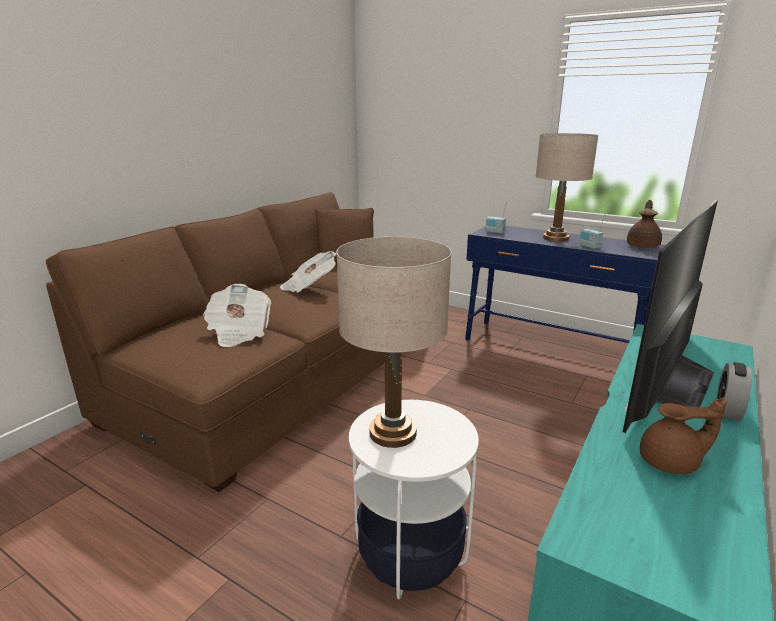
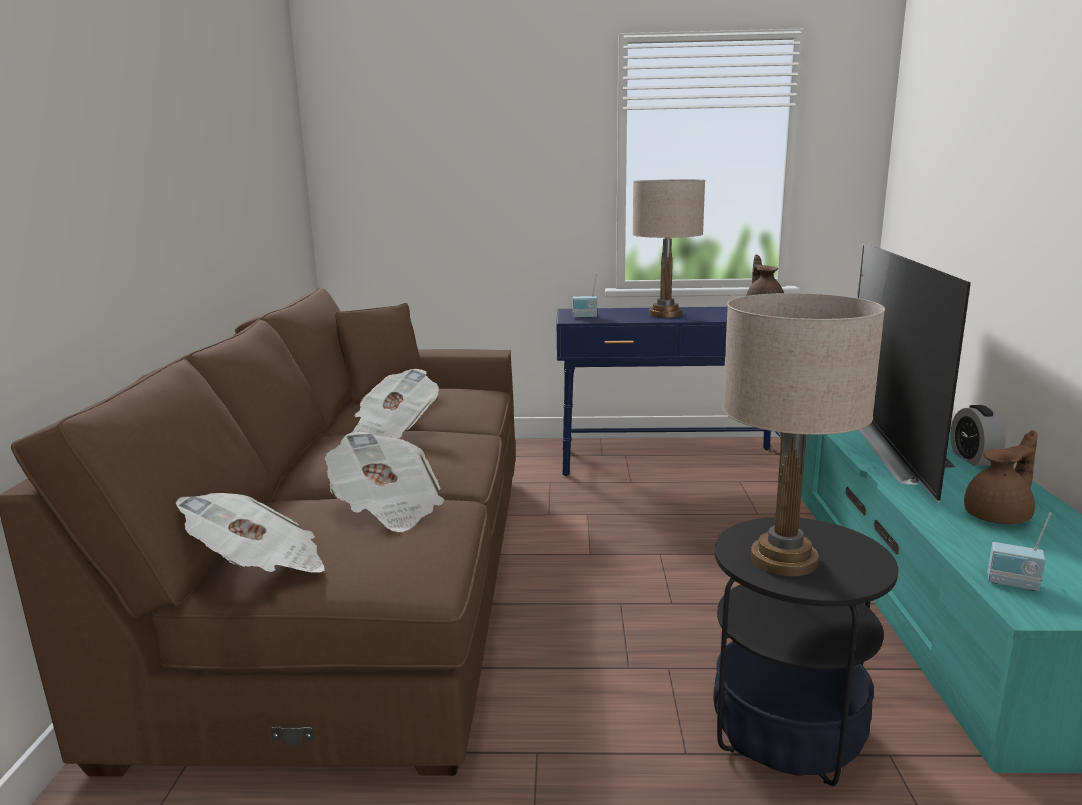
camera: 30 degrees left, 5 degrees down
(146, 346) = (260, 566): none -> newspaper
(410, 557) = (787, 738): white side table -> black side table
(589, 247) = (716, 318): radio -> radio (1012, 584)

